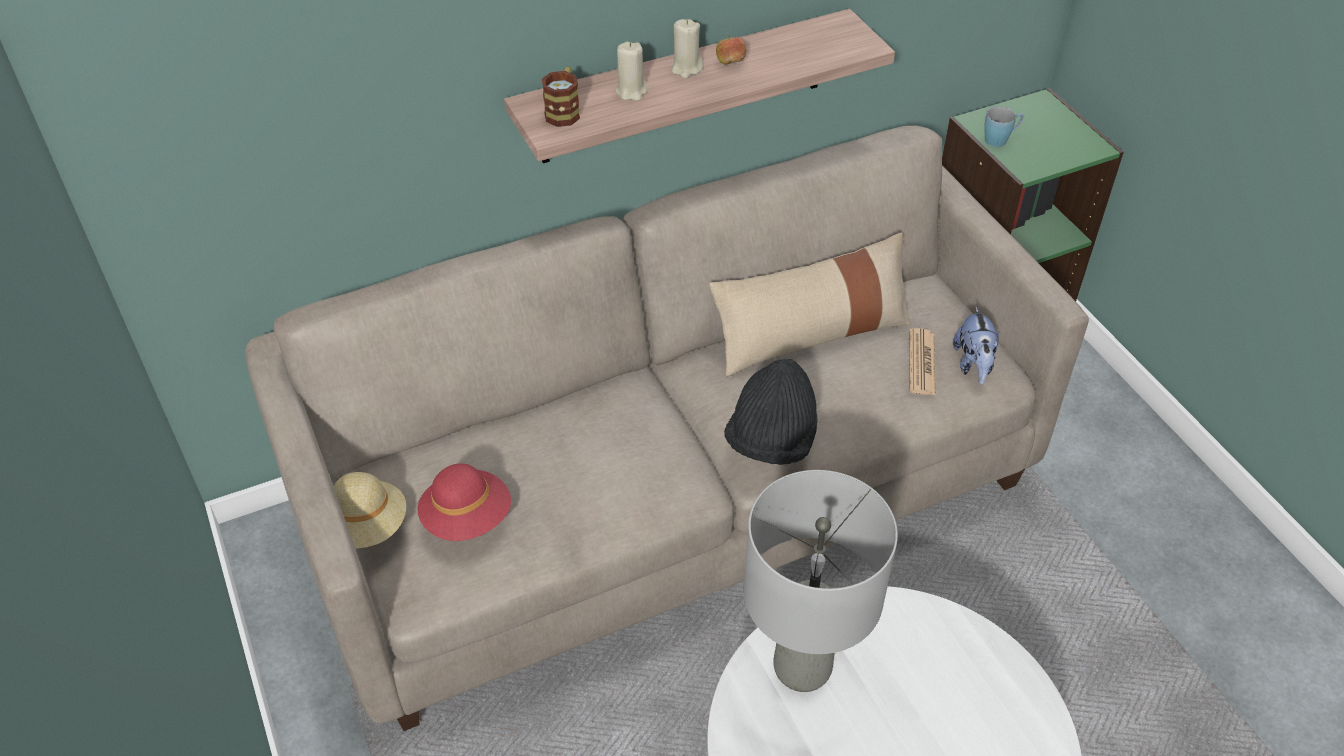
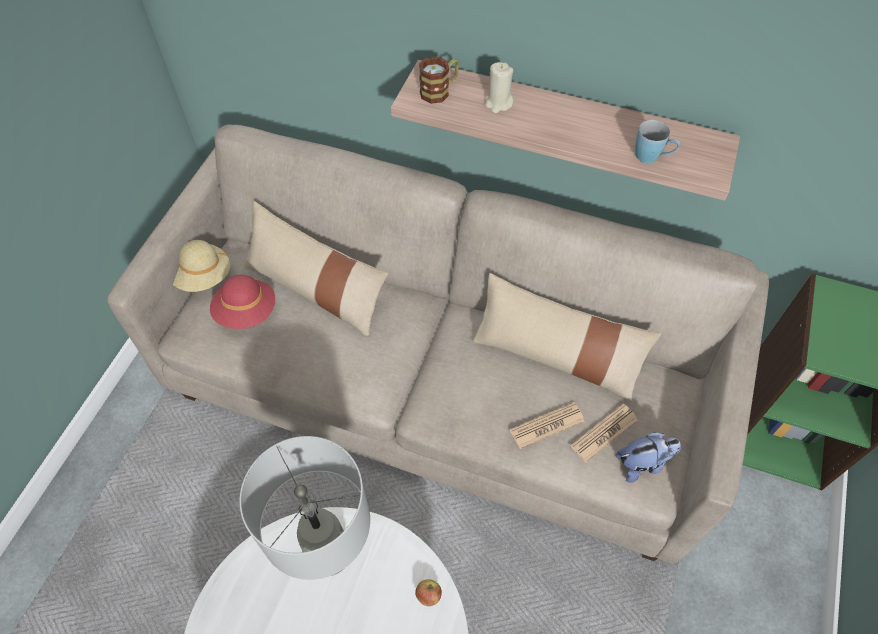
camera: 45 degrees right, 10 degrees up
(516, 443) = (316, 289): none -> beige pillow
(686, 68) = (556, 109): beige candle -> none
(730, 62) = (591, 124): apple -> apple (428, 595)
(771, 440) = (448, 404): black hat -> none
(873, 392) = (547, 426): none -> newspaper
(973, 365) = (643, 464): plush toy -> plush toy turned 150 degrees counterclockwise
(1000, 139) = (832, 318): blue mug -> blue mug (652, 157)

